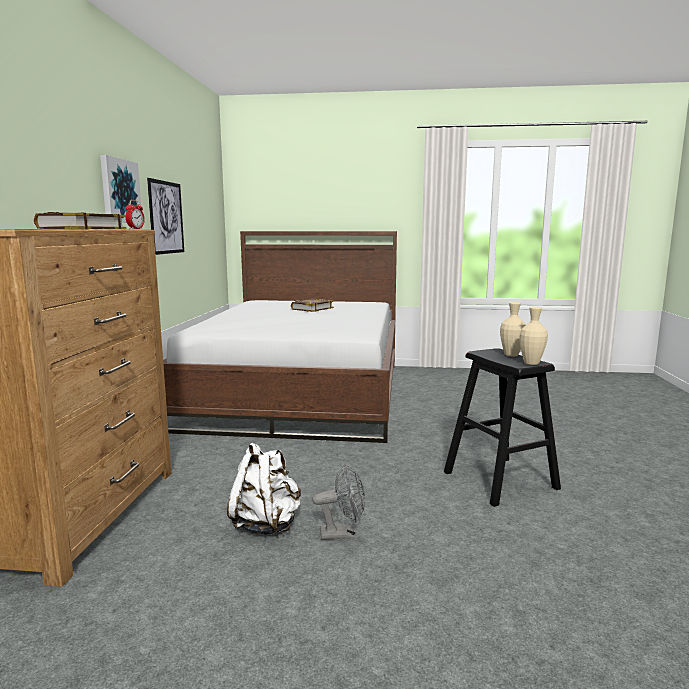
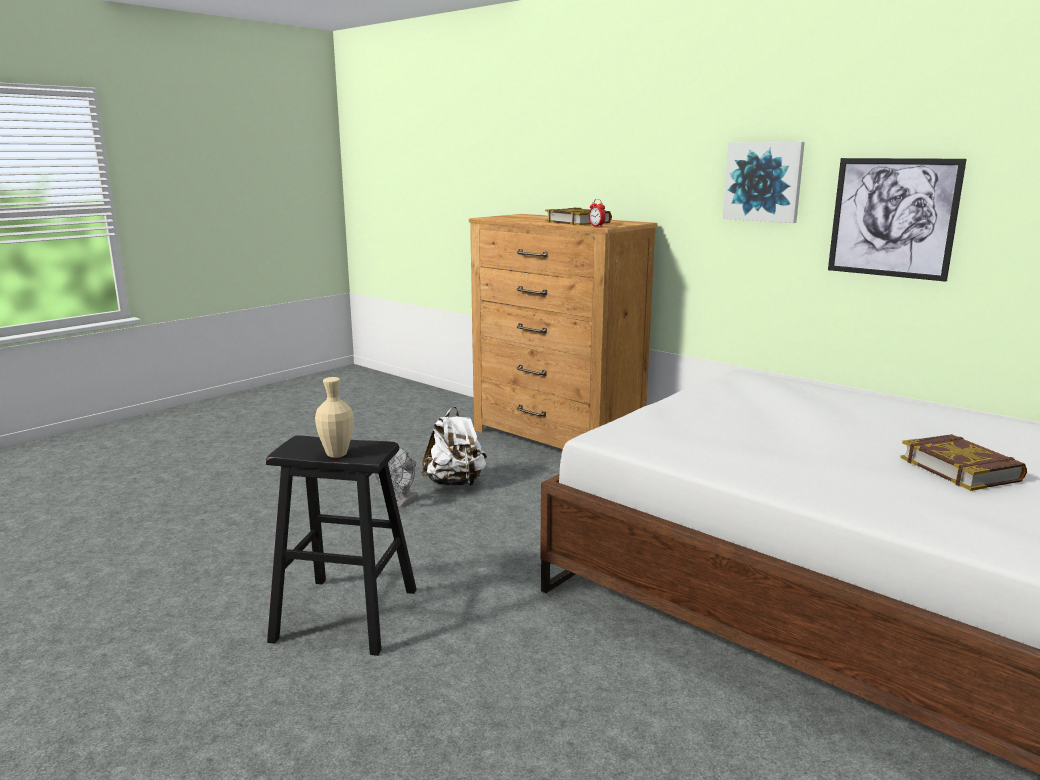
camera: 125 degrees right, 5 degrees up
(531, 363) = (292, 446): beige vase -> none

